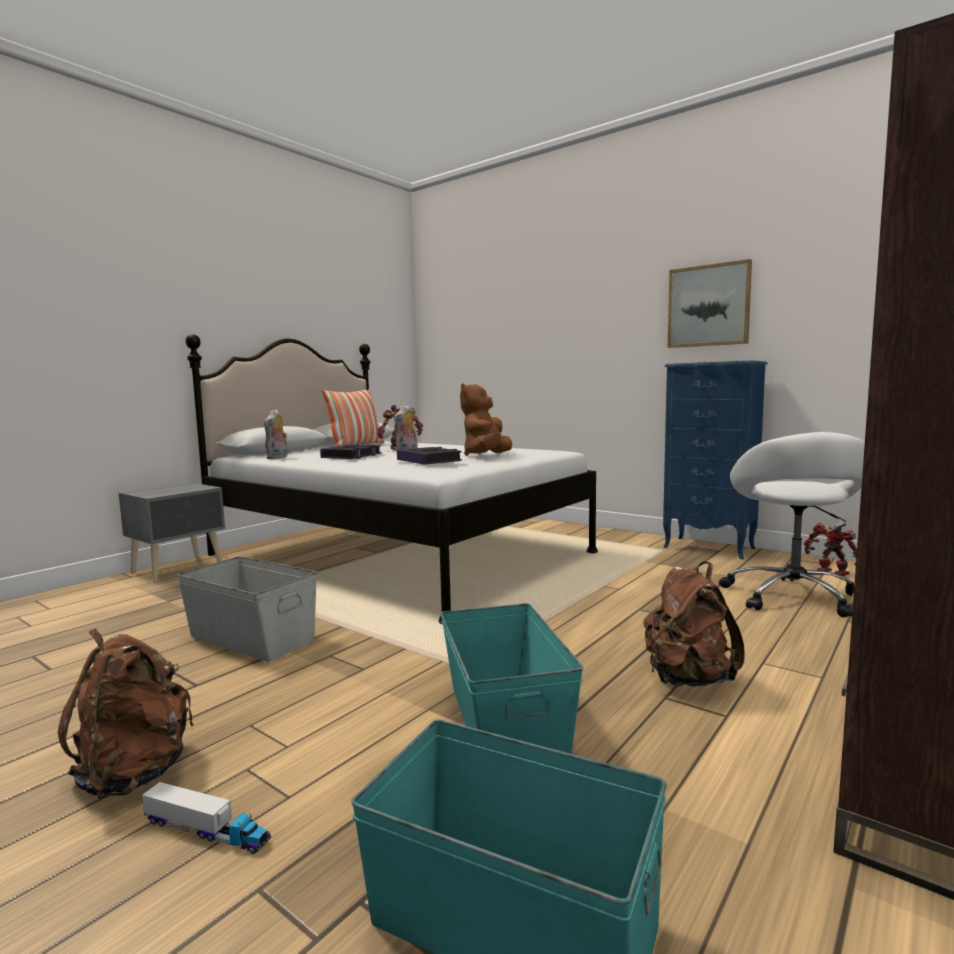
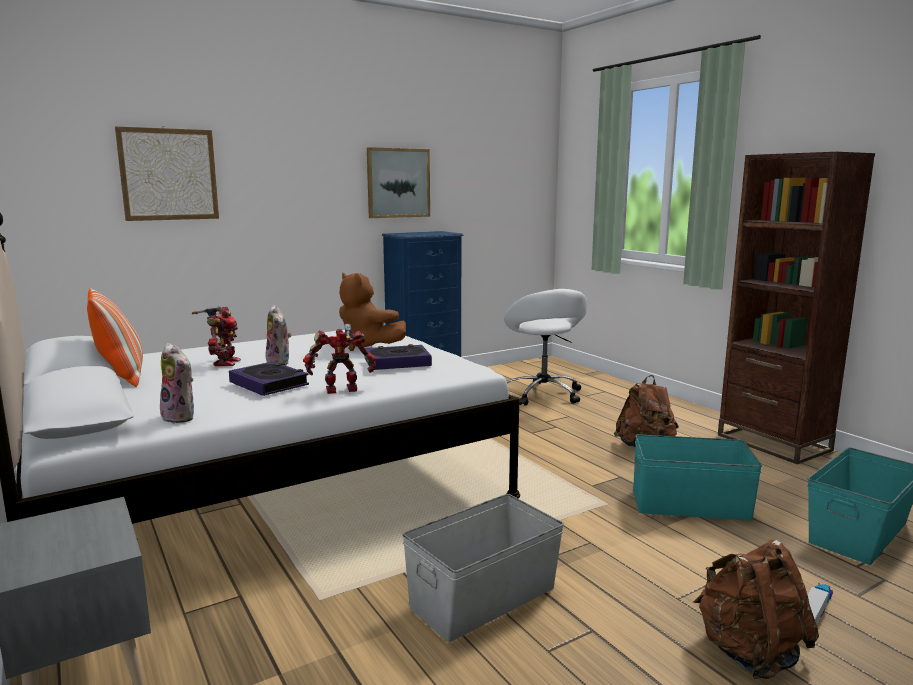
camera: 70 degrees left, 5 degrees up
(505, 318) = (169, 173): none -> picture
(792, 598) = (543, 395): white office chair -> white office chair turned 45 degrees clockwise
(831, 573) = (509, 375): toy robot -> toy robot (342, 390)

